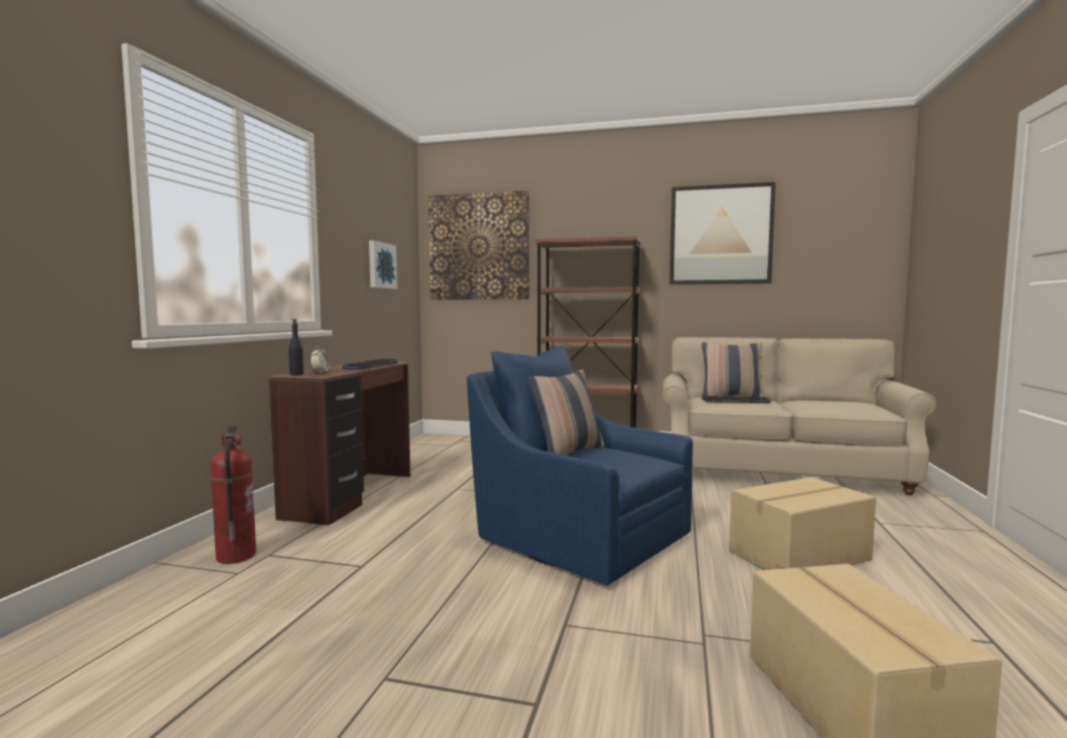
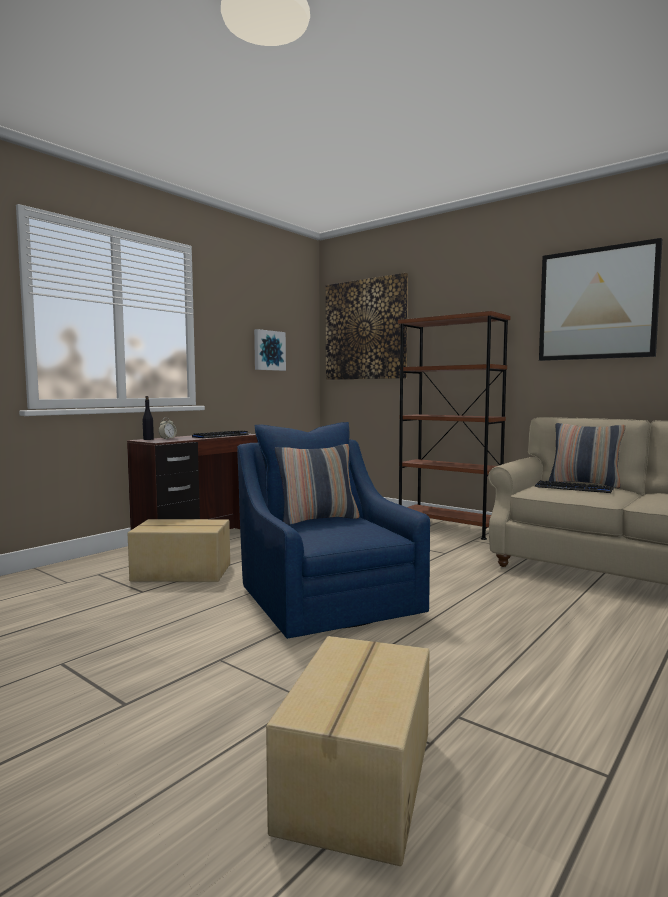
camera: 25 degrees right, 0 degrees up
(236, 556) = (79, 572): fire extinguisher -> none
(801, 556) = (517, 653): cardboard box -> cardboard box (182, 573)

